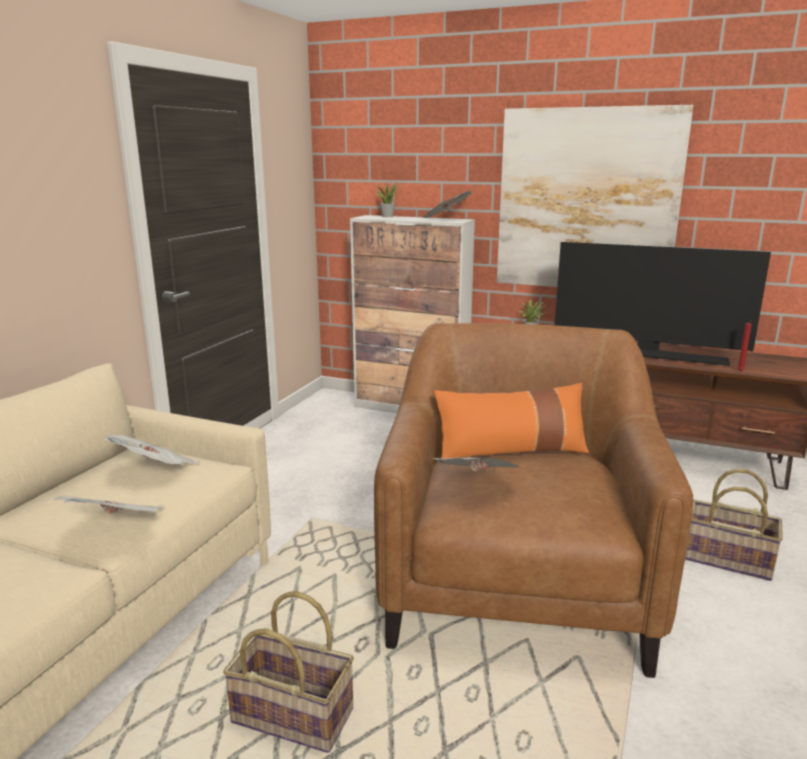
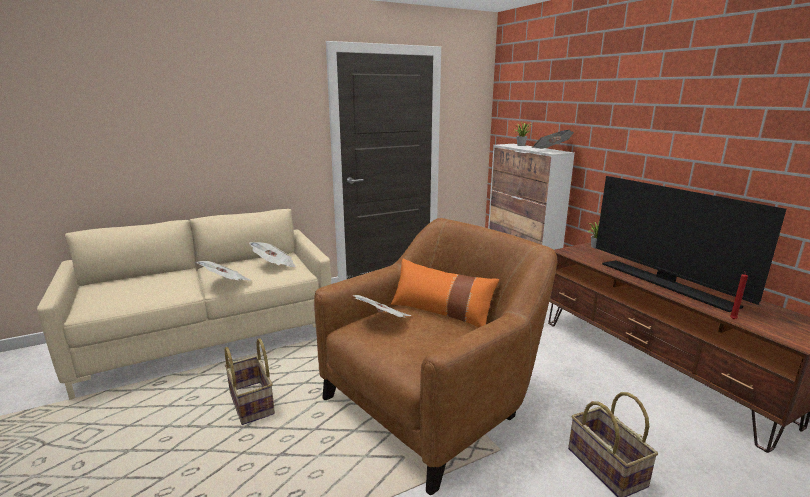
camera: 40 degrees right, 0 degrees up
(587, 201) = (656, 144): picture -> none

